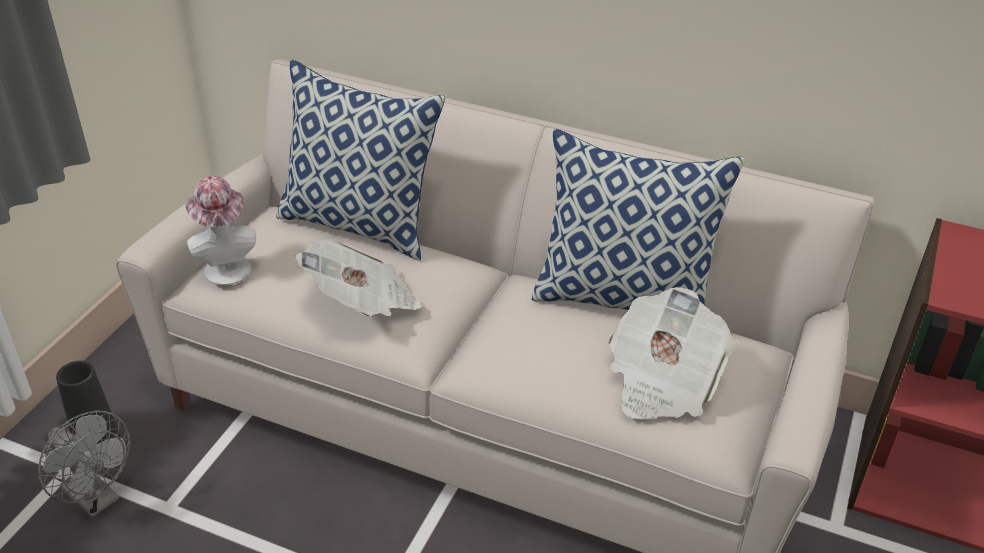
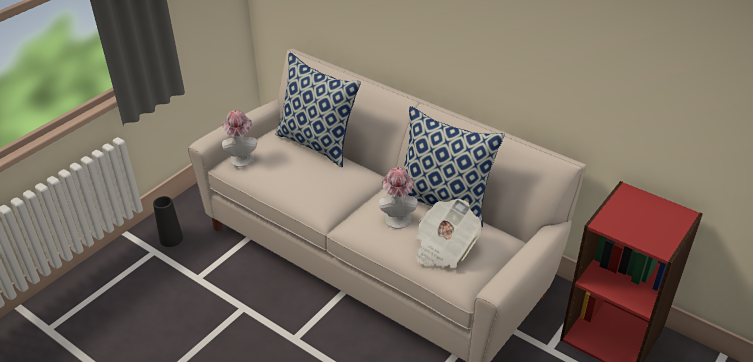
camera: 15 degrees right, 0 degrees up
(97, 499) = (164, 268): grey fan -> none
(363, 303) = (304, 185): newspaper -> none
(556, 336) = (397, 217): none -> hat

